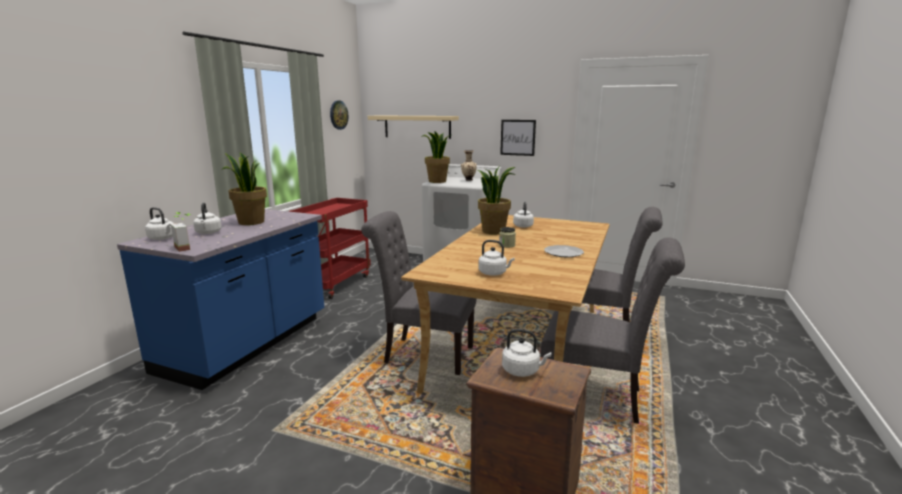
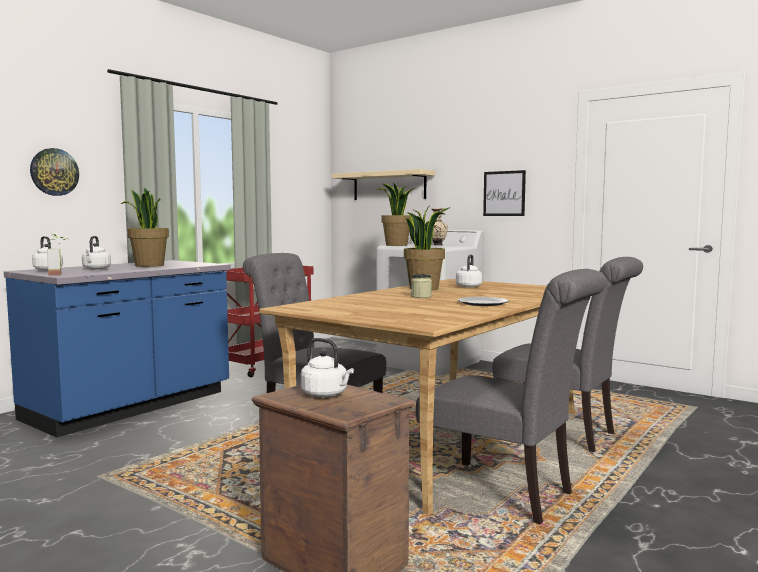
camera: 15 degrees right, 10 degrees down
(338, 115) = (297, 172): wall clock -> wall clock (54, 172)
(494, 273) = (367, 311): white kettle -> none

